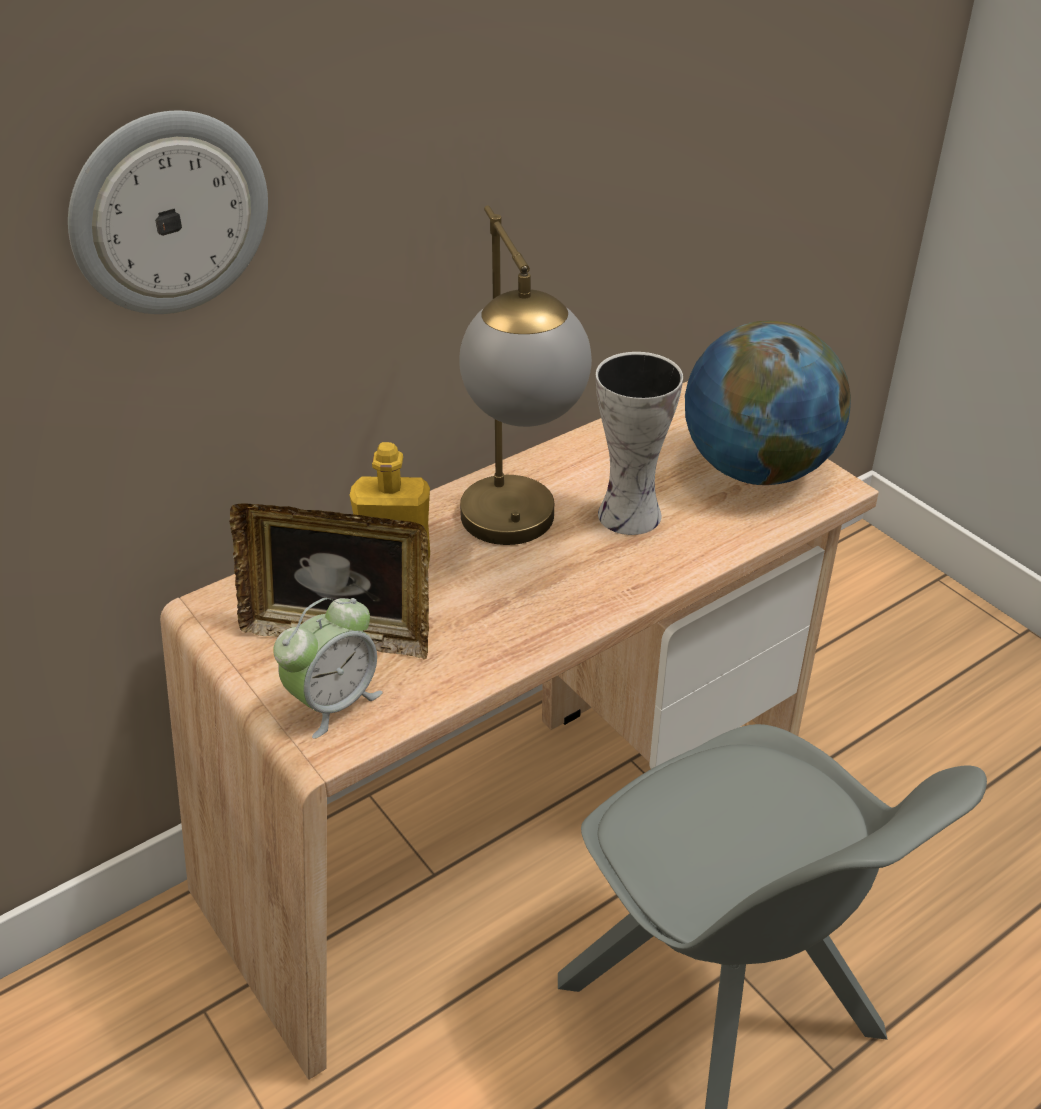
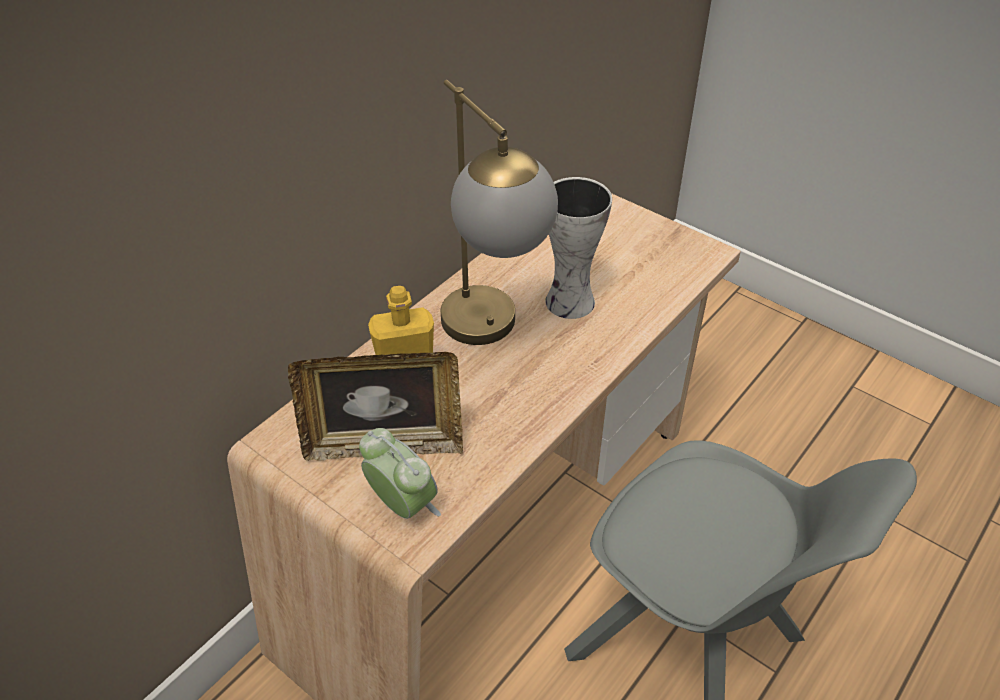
camera: 15 degrees left, 5 degrees up
(168, 213) = (204, 131): wall clock -> none
(333, 702) = (402, 505): alarm clock -> alarm clock turned 75 degrees counterclockwise
(756, 469) = (648, 248): globe -> none

